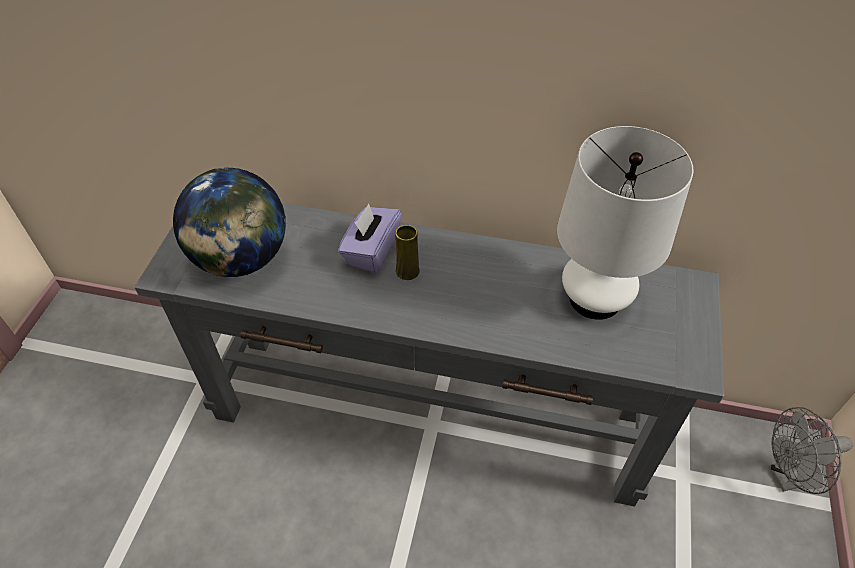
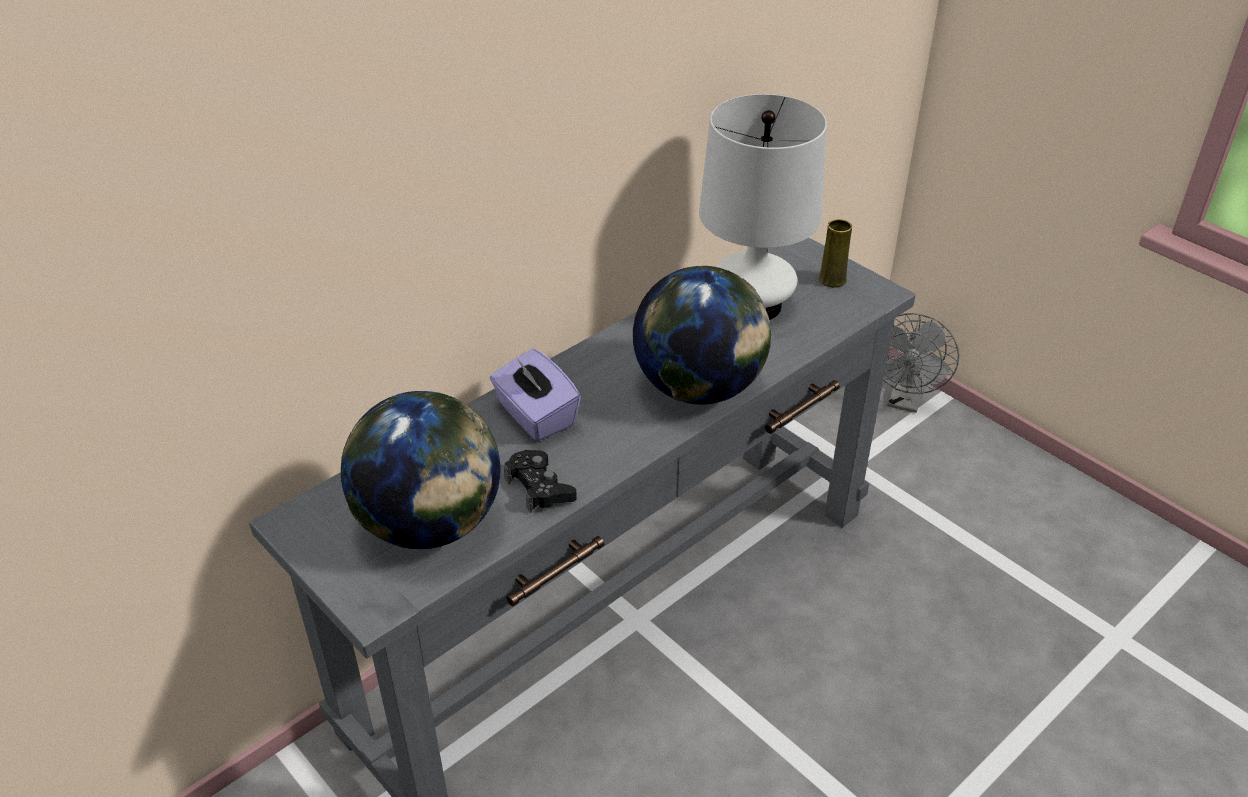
camera: 55 degrees left, 10 degrees down
(308, 289) = (539, 488): none -> black game controller
(407, 271) = (593, 403): yellow vase -> yellow vase (832, 280)
(470, 317) = (699, 389): none -> globe

